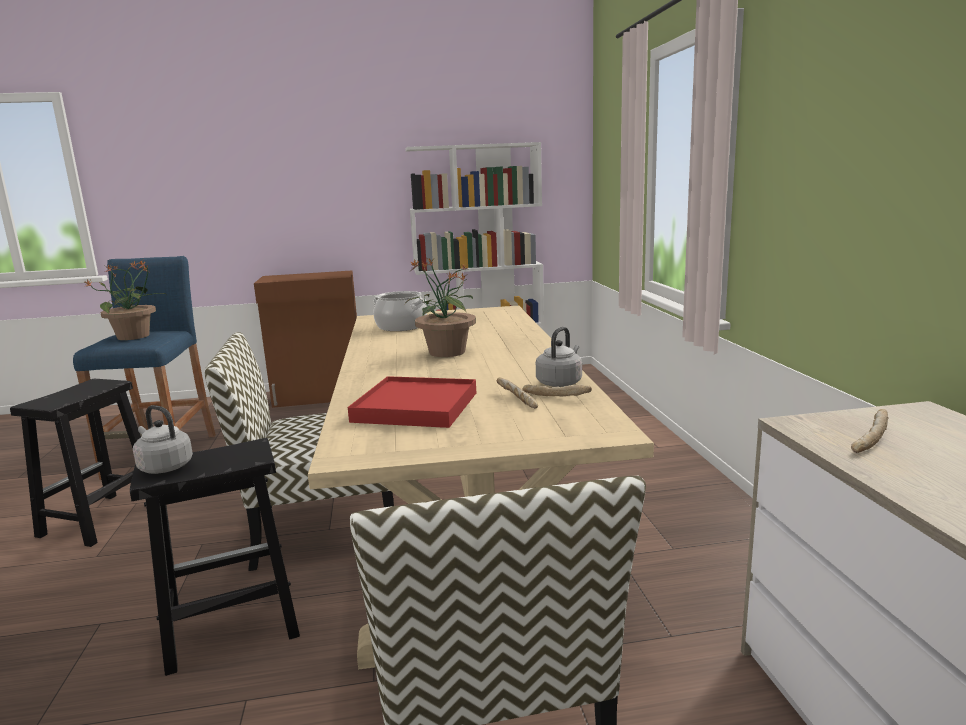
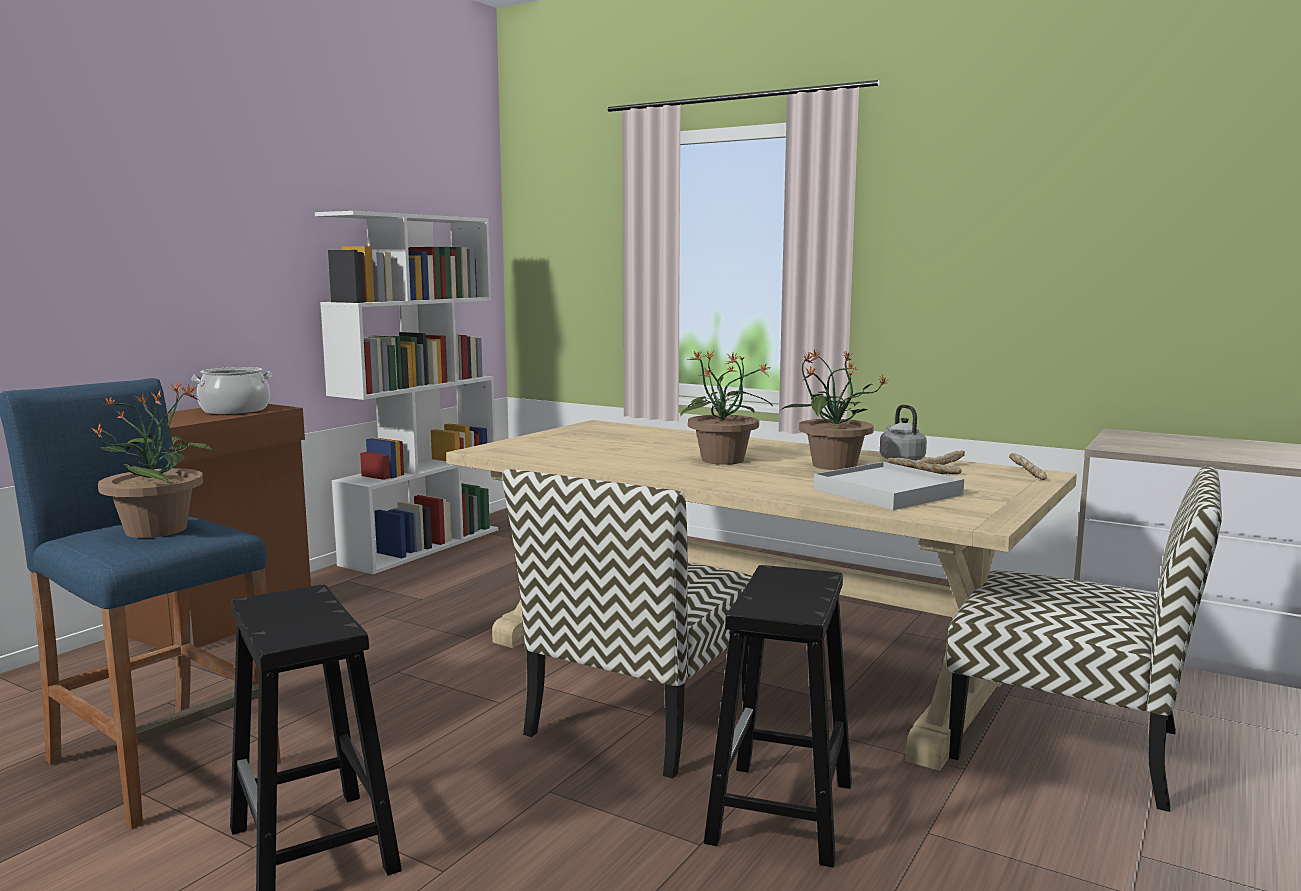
camera: 50 degrees left, 5 degrees down
(164, 466) = (775, 606): grey kettle -> none
(401, 326) = (564, 451): cooking pot -> cooking pot (235, 410)
(416, 407) = (888, 492): red tray -> white tray
(489, 374) = (832, 465): none -> potted plant
(868, 439) = (1152, 446): bread -> bread (1026, 473)

